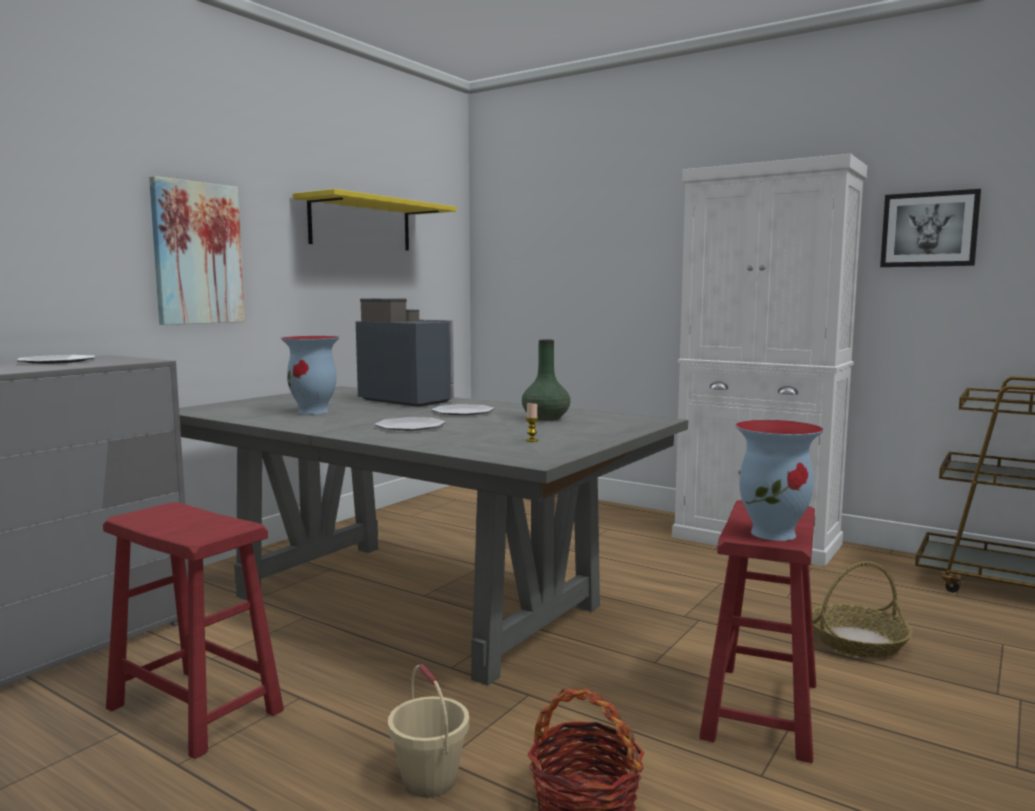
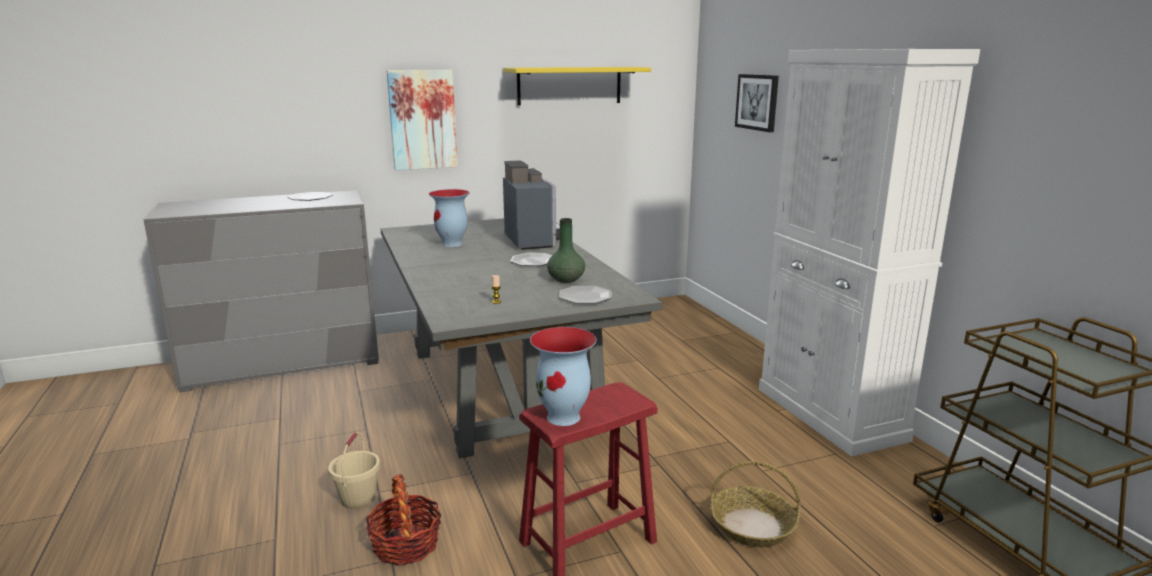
camera: 35 degrees right, 10 degrees up
(194, 710) = (317, 418): red stool -> none
(410, 426) = (466, 271): plate -> plate (585, 297)
(929, 229) = (1036, 129): picture -> picture (757, 102)

